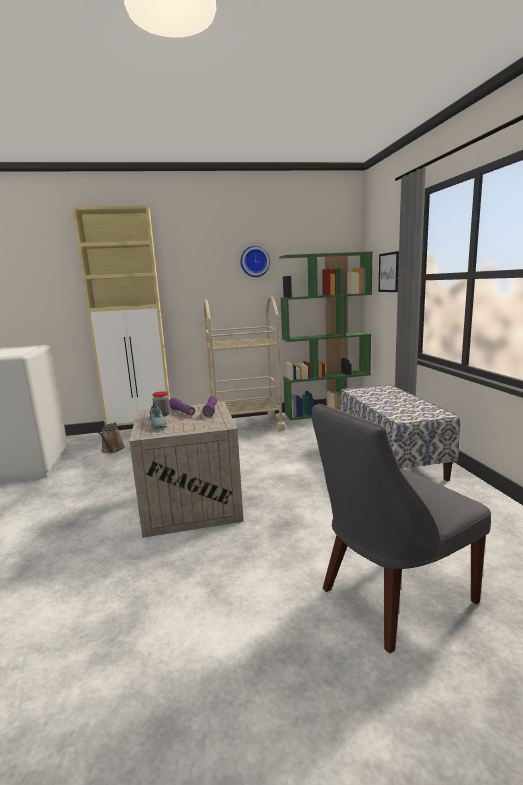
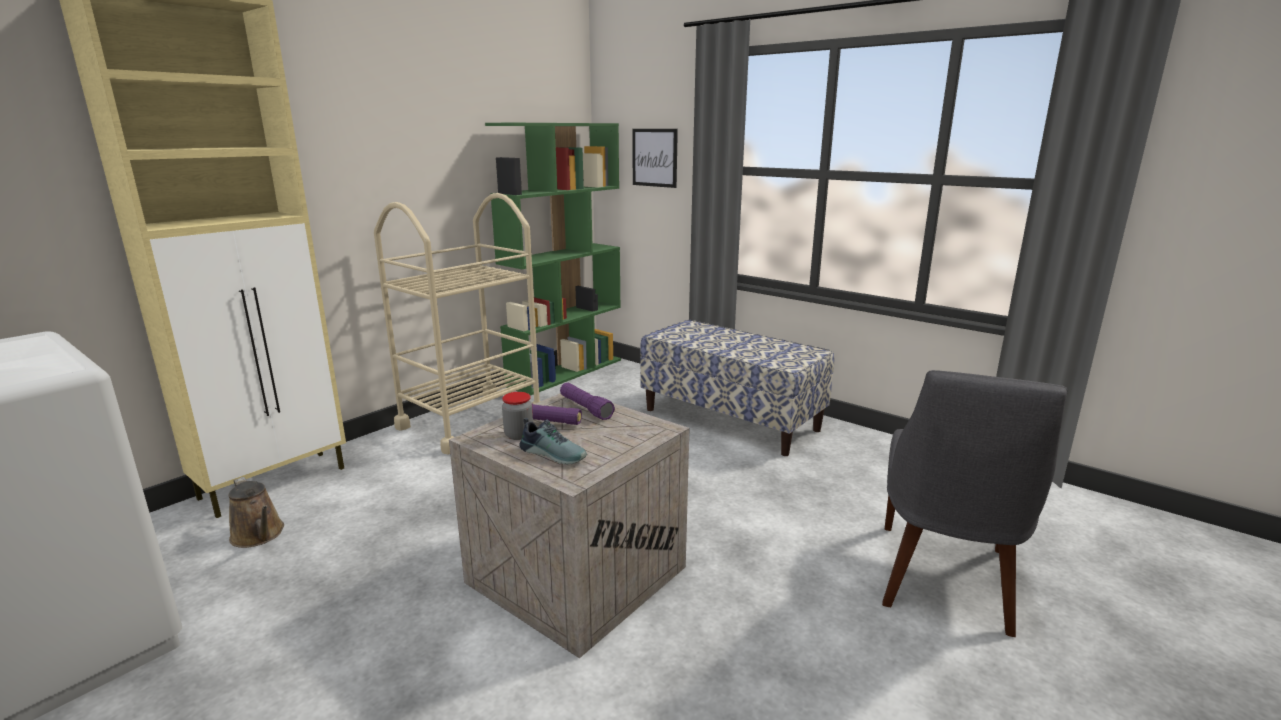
camera: 40 degrees left, 5 degrees up
(254, 261) = (447, 129): wall clock -> none

